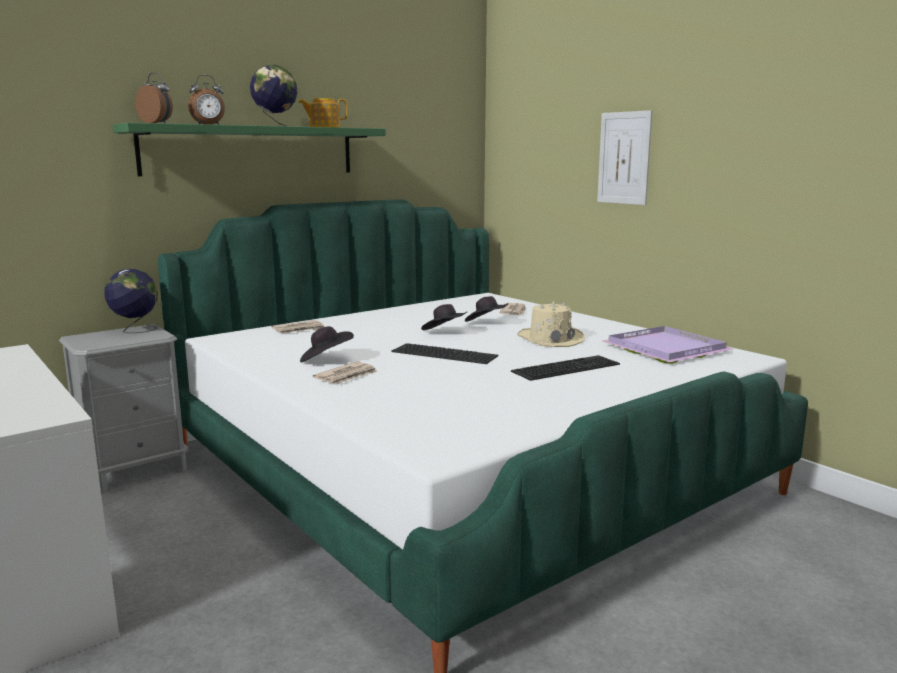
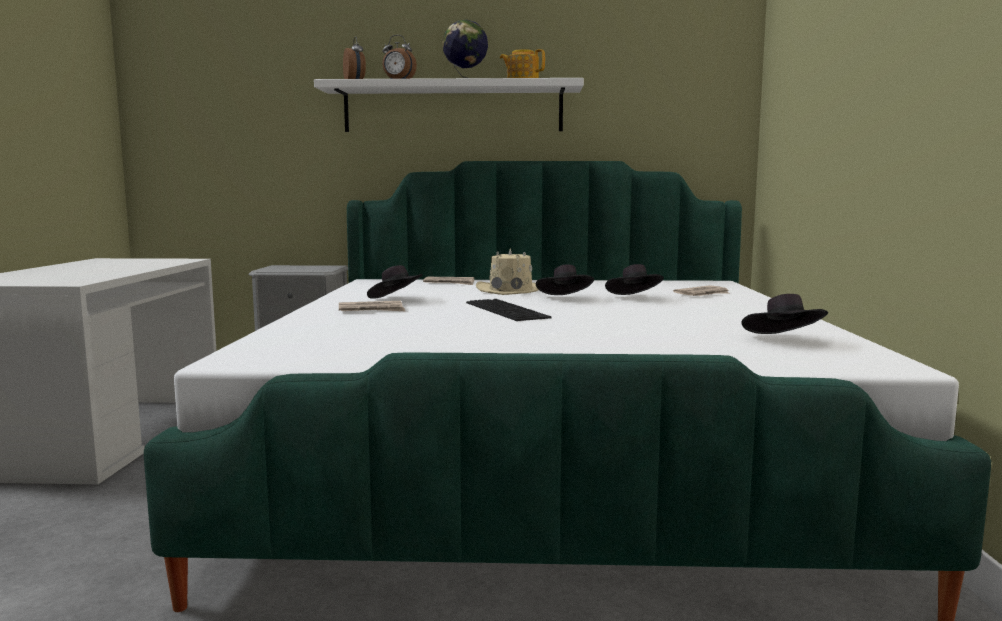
camera: 40 degrees right, 5 degrees down
(135, 330) = (320, 266): globe -> none
(251, 150) = (453, 108): green shelf -> white shelf
(550, 339) = (659, 315): beige hat -> beige hat (511, 290)
(565, 367) = (588, 334): keyboard -> none
(624, 158) = (854, 83): picture -> none
(665, 348) = (784, 341): purple tray -> black hat

